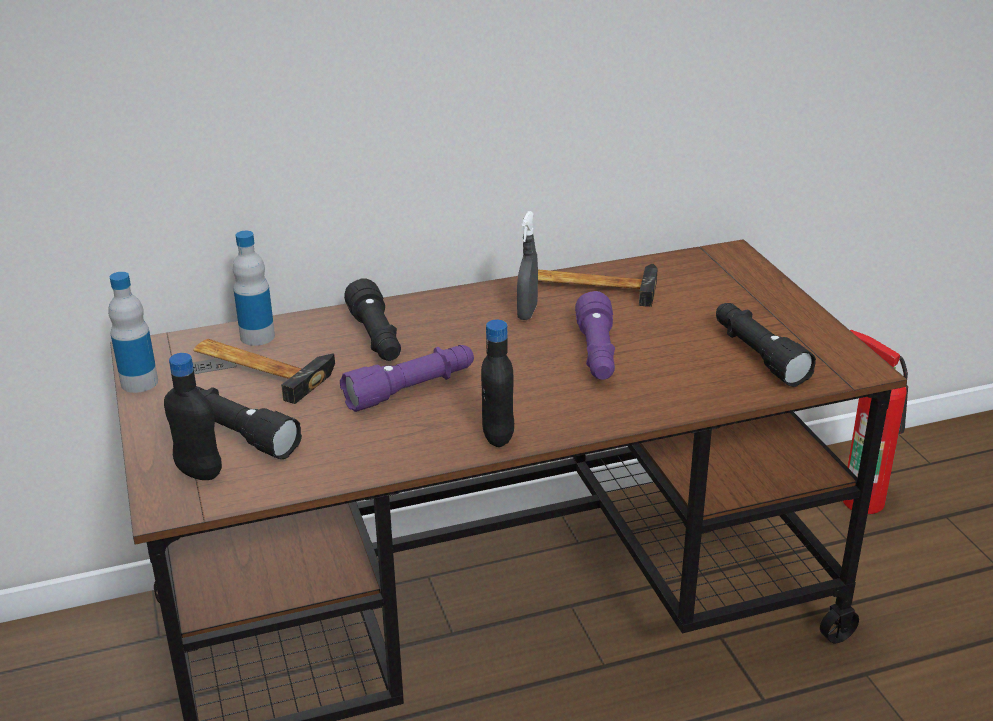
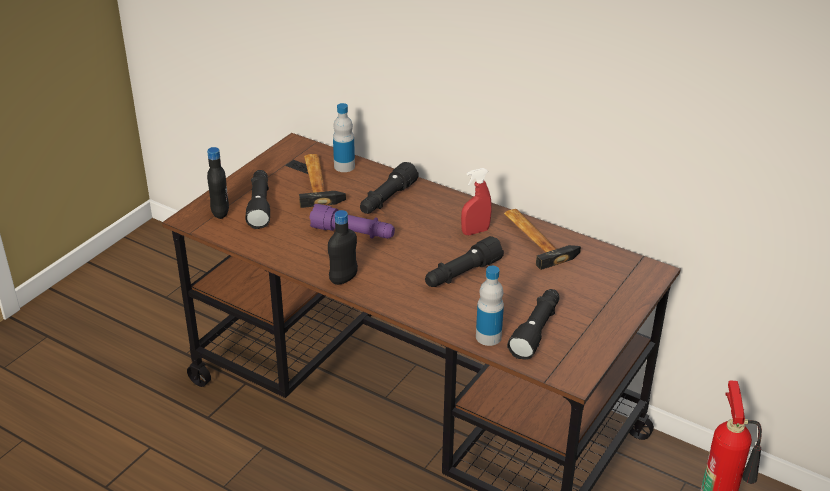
camera: 50 degrees right, 5 degrees up
(139, 382) = (268, 159): bottle -> bottle (488, 337)
(527, 312) = (475, 231): grey spray bottle -> red spray bottle
(597, 354) = (462, 274): purple flashlight -> black flashlight

